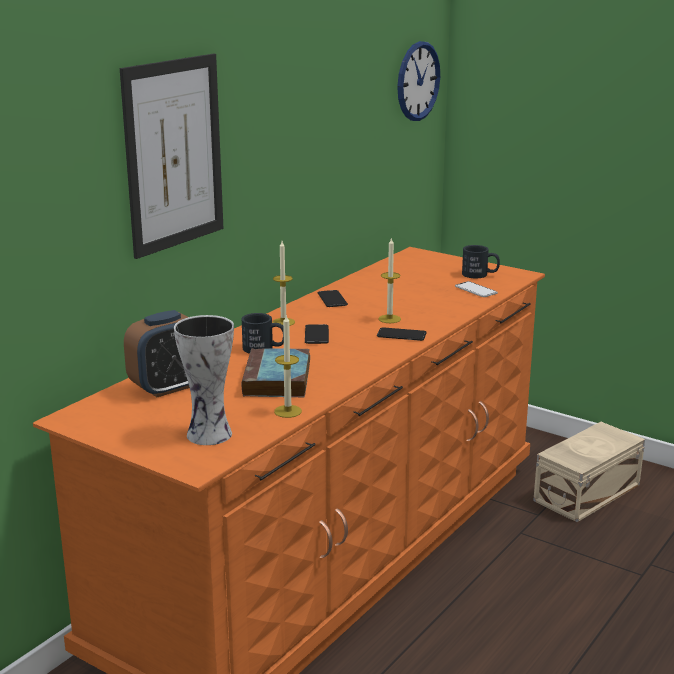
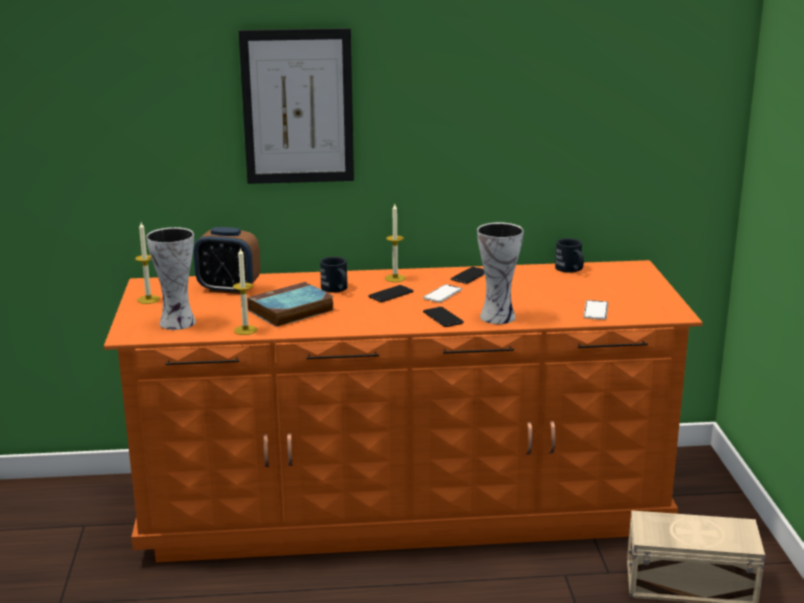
camera: 50 degrees right, 0 degrees up
(352, 319) = (442, 294): none -> phone
(389, 319) = (468, 304): candle -> candle (148, 299)
(418, 81) = (684, 86): wall clock -> none
(431, 318) = (498, 316): none -> vase
(480, 275) = (638, 301): black mug -> black mug (571, 270)

